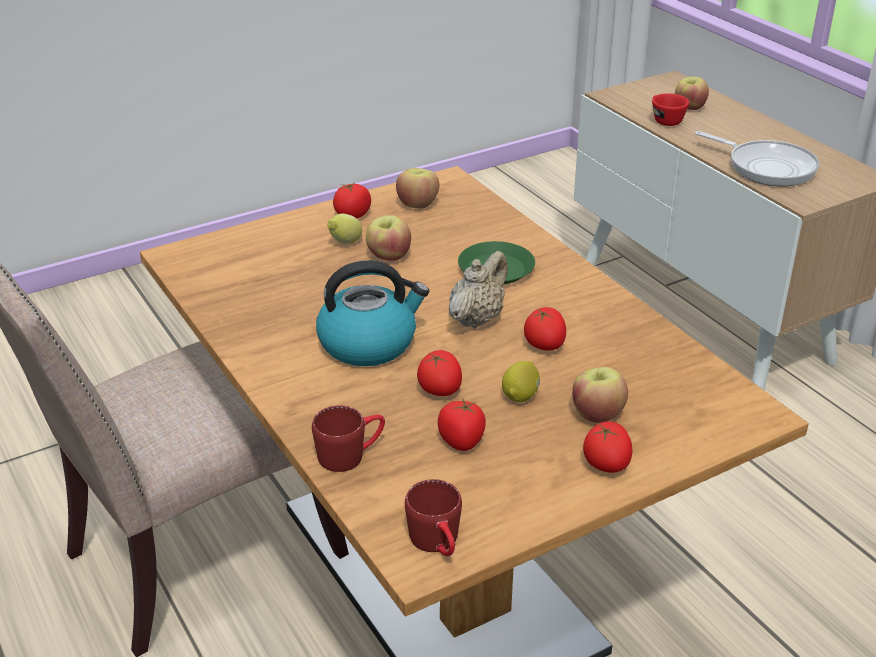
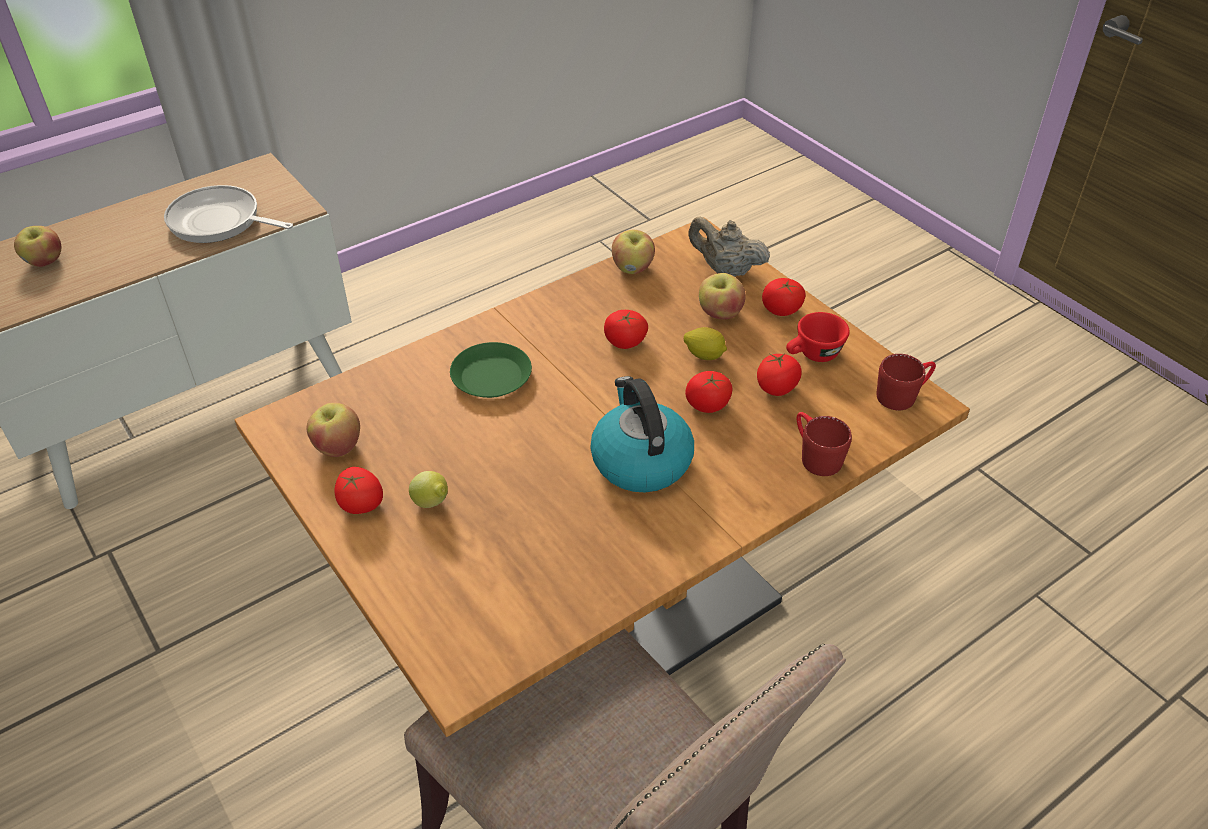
camera: 95 degrees left, 10 degrees up
(388, 256) = (464, 461): apple -> apple (633, 268)
(477, 318) = (585, 386): beige teapot -> beige teapot (725, 270)
(664, 120) = (73, 282): red cup -> red cup (813, 355)
(766, 167) = (219, 222): frying pan -> frying pan turned 105 degrees counterclockwise

